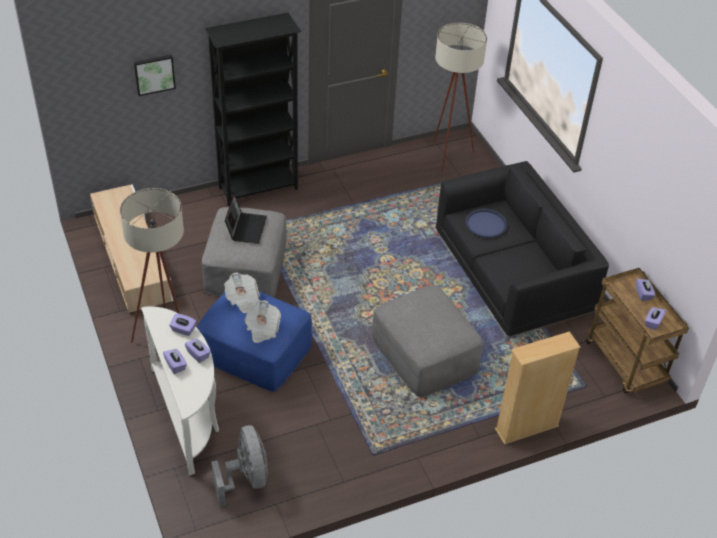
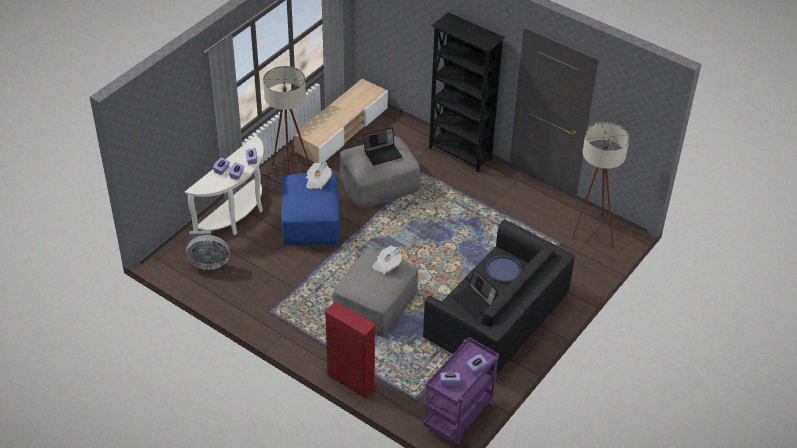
camera: 60 degrees right, 0 degrees up
(154, 74) = (414, 23): picture -> none
(246, 478) = (208, 263): grey fan -> grey fan turned 45 degrees clockwise
(262, 329) = (301, 202): newspaper -> newspaper (387, 265)
(516, 264) = (474, 301): none -> laptop
(526, 428) = (351, 381): beige bookcase -> red bookcase
(626, 363) = (459, 417): brown cart -> purple cart

